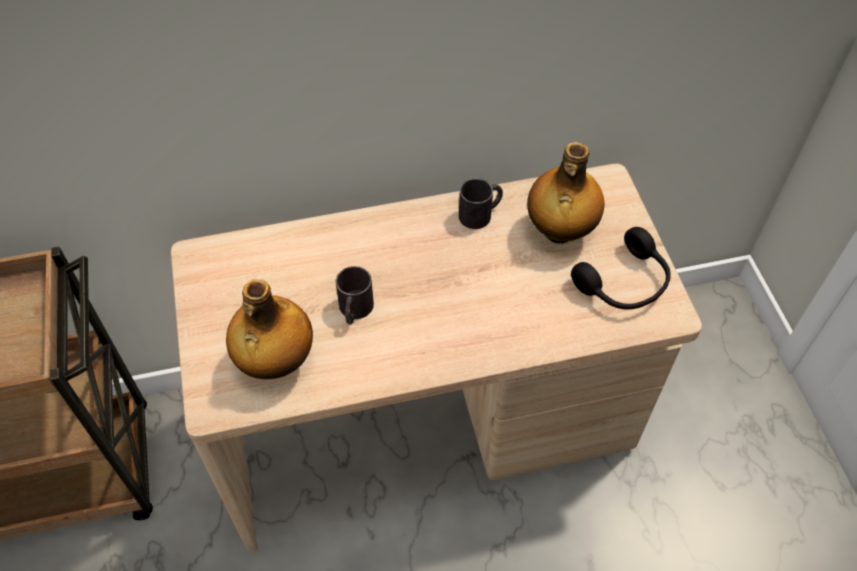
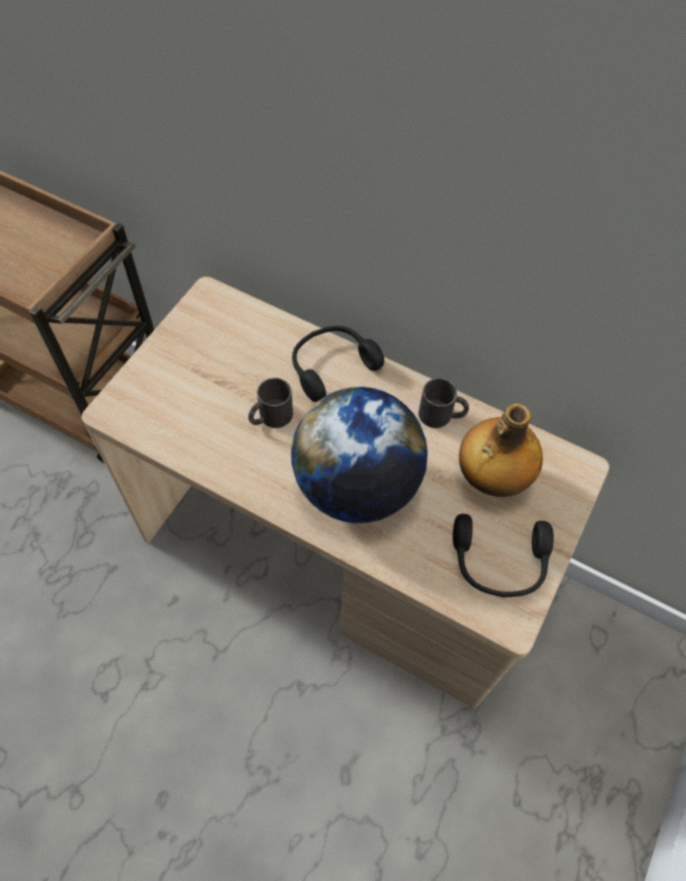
camera: 40 degrees right, 5 degrees up
(275, 362) = (181, 411): bottle -> none
(360, 238) = (331, 366): none -> black headphones
(474, 309) = (356, 486): none -> globe

